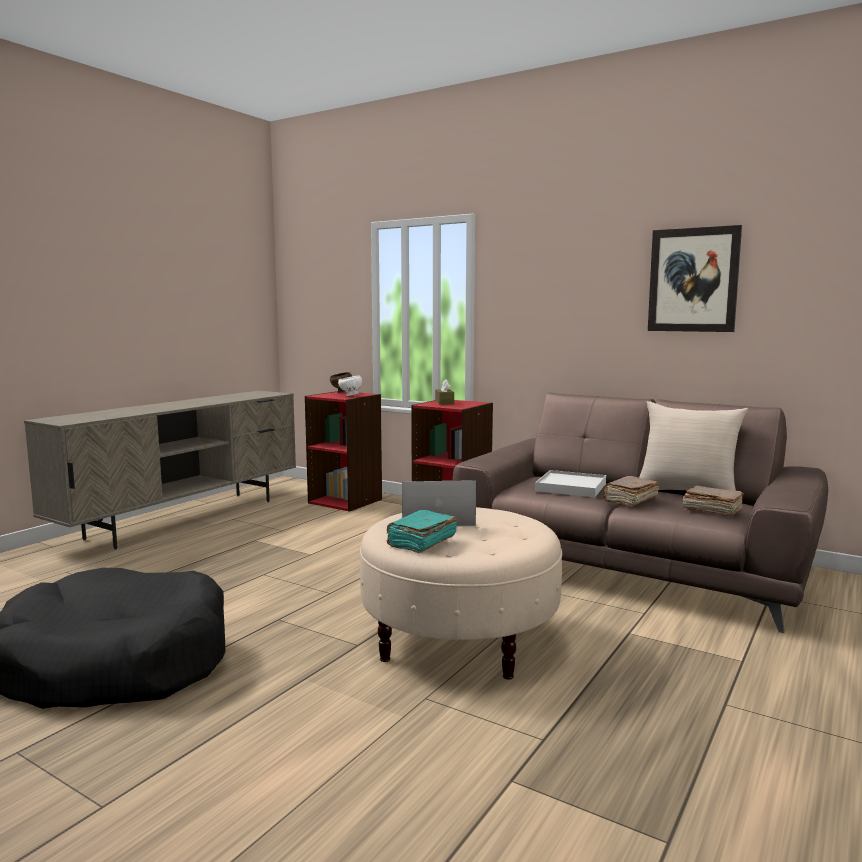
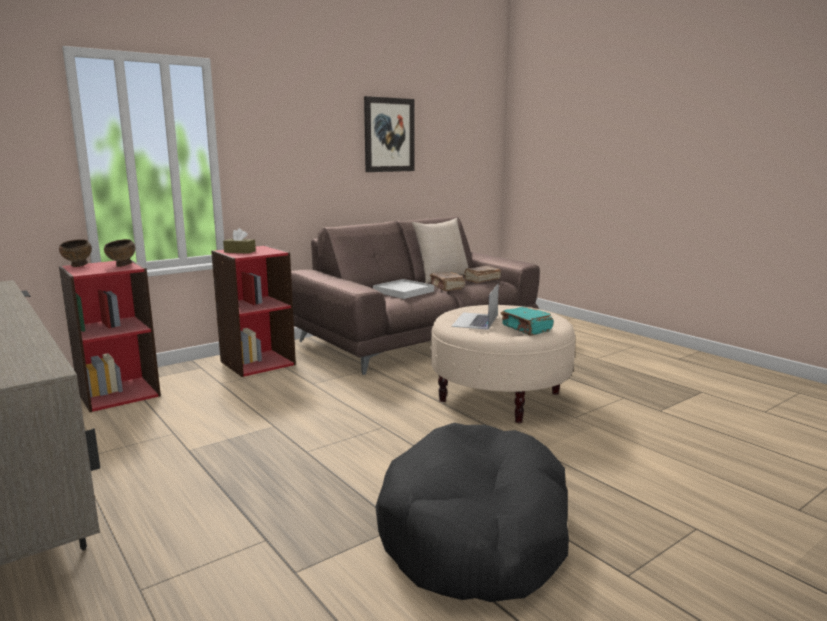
camera: 70 degrees left, 5 degrees up
(350, 396) = (122, 266): white bowl -> brown bowl

